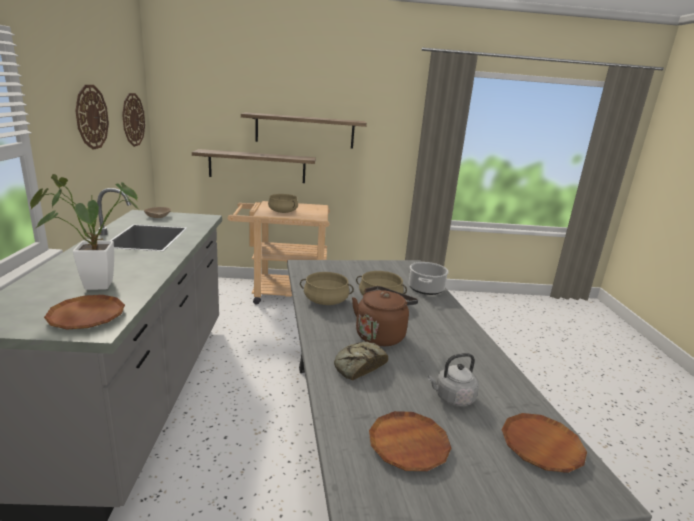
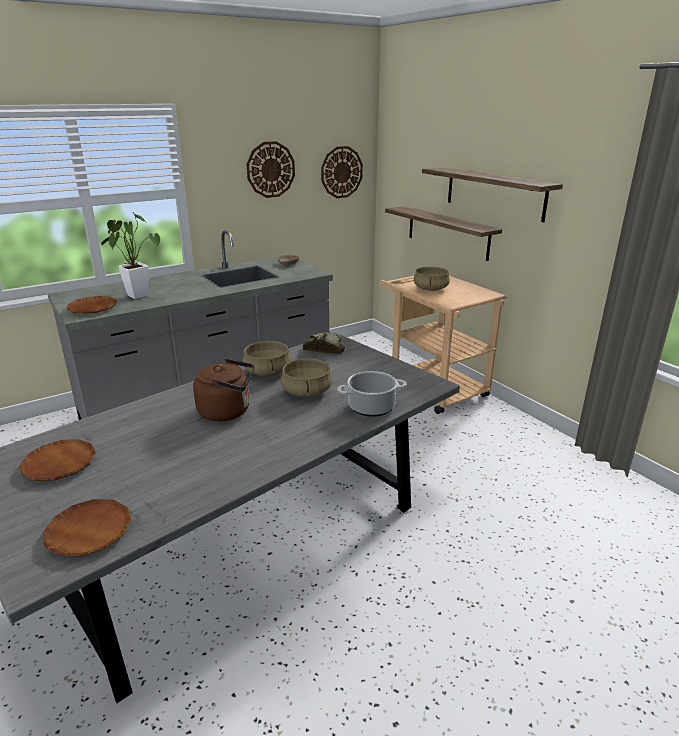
camera: 60 degrees right, 5 degrees up
(358, 366) = (161, 416): bread -> bread (324, 348)
(452, 398) = (141, 470): grey kettle -> none

